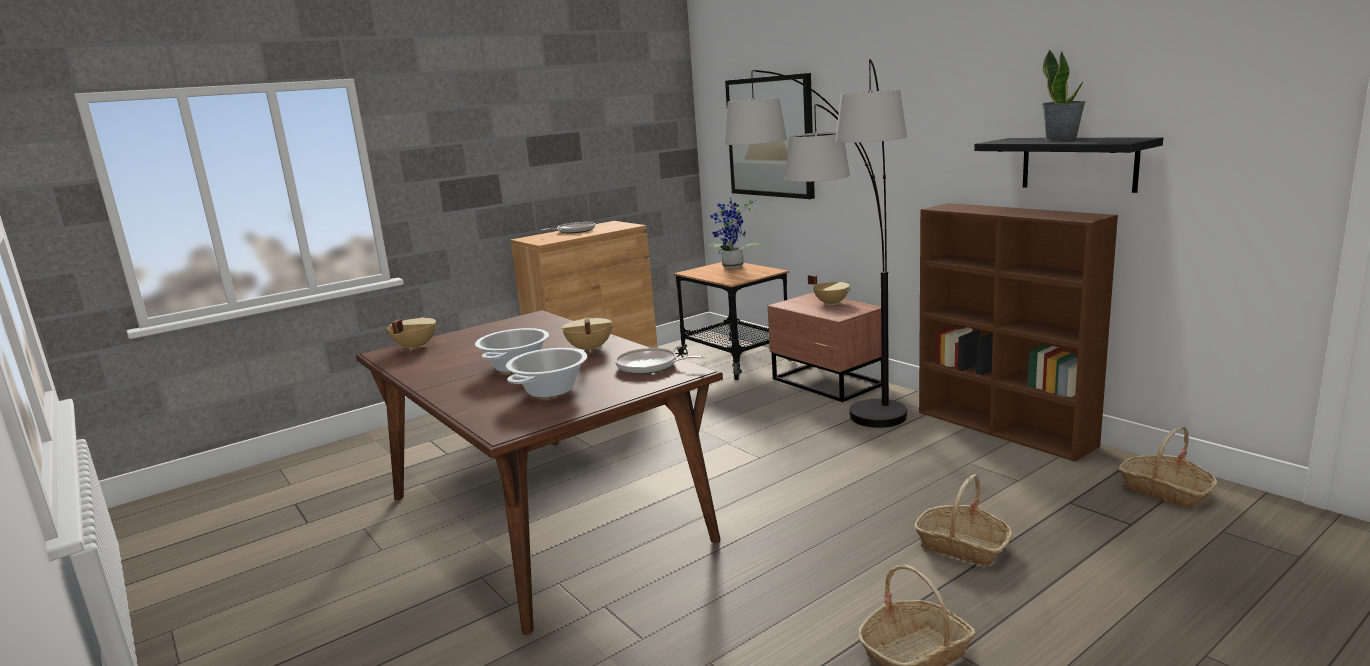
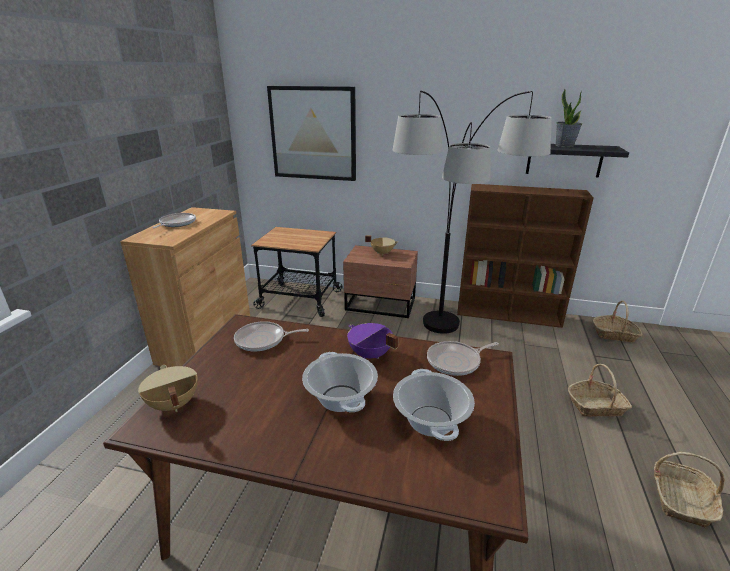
camera: 40 degrees left, 10 degrees up
(529, 327) = (263, 340): none -> frying pan
(588, 349) = (370, 355): beige cooking pot -> purple cooking pot
(732, 267) = (291, 233): potted plant -> none

